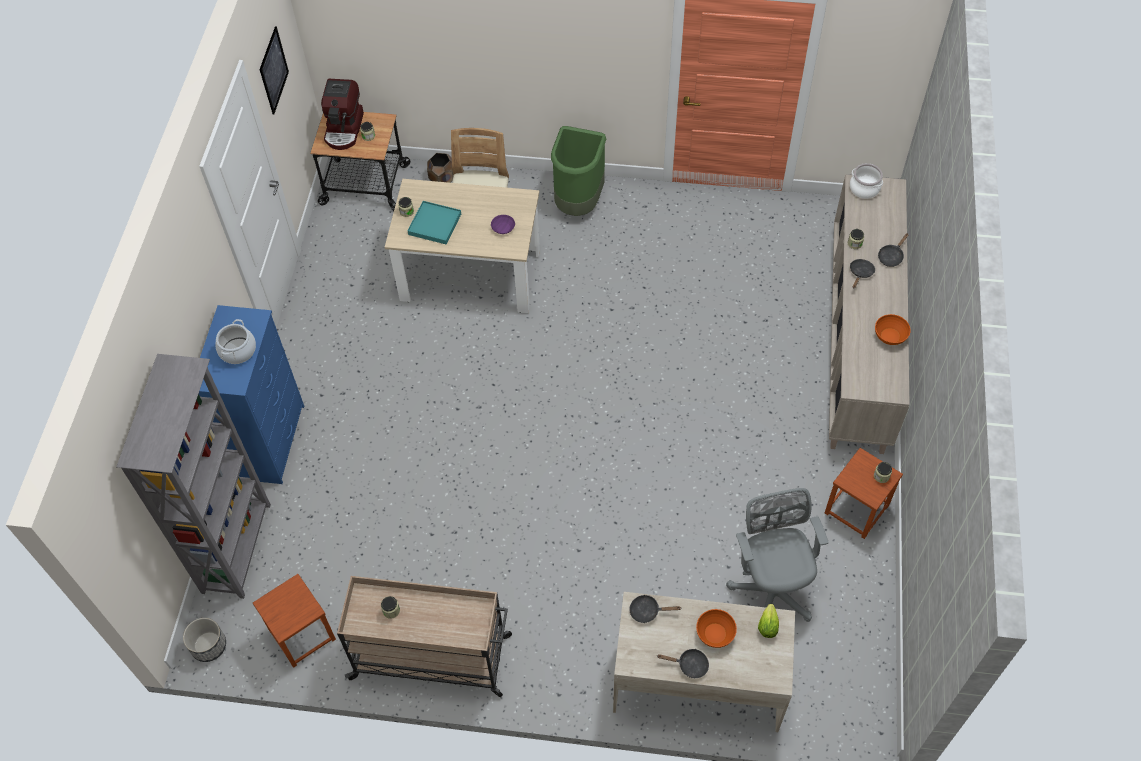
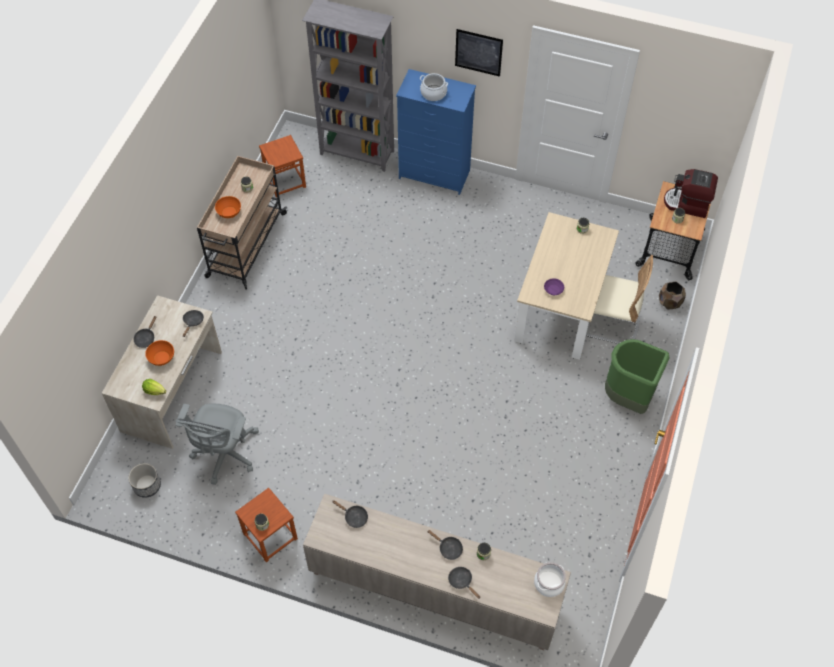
camera: 100 degrees right, 0 degrees up
(209, 646) = (293, 137): planter -> planter (147, 486)
(273, 70) = (677, 105): picture -> picture (478, 52)
(434, 224) = (565, 245): turquoise tray -> none
(771, 589) = (224, 455): grey office chair -> grey office chair turned 105 degrees clockwise
(858, 363) = (354, 517): none -> black frying pan
(890, 336) = (374, 551): orange bowl -> orange bowl (229, 212)

